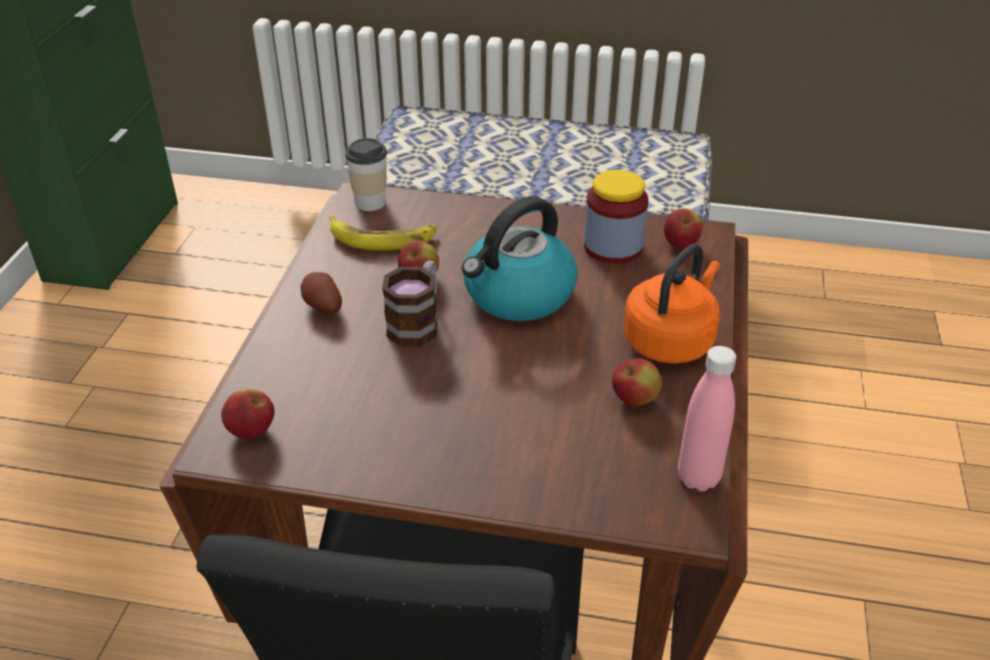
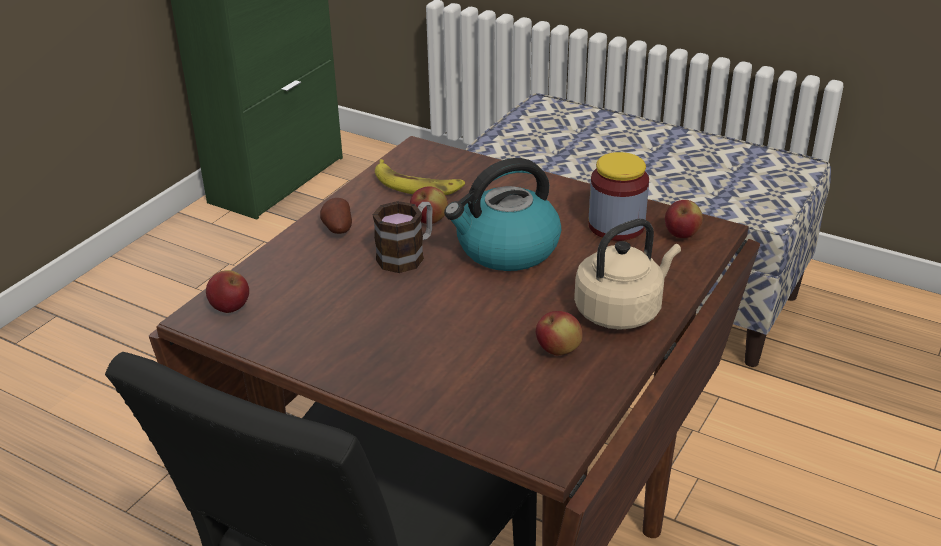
camera: 20 degrees right, 5 degrees down
(370, 202) = (423, 155): cup -> none
(670, 340) = (621, 310): orange kettle -> beige kettle
(698, 477) = (576, 423): pink bottle -> none

